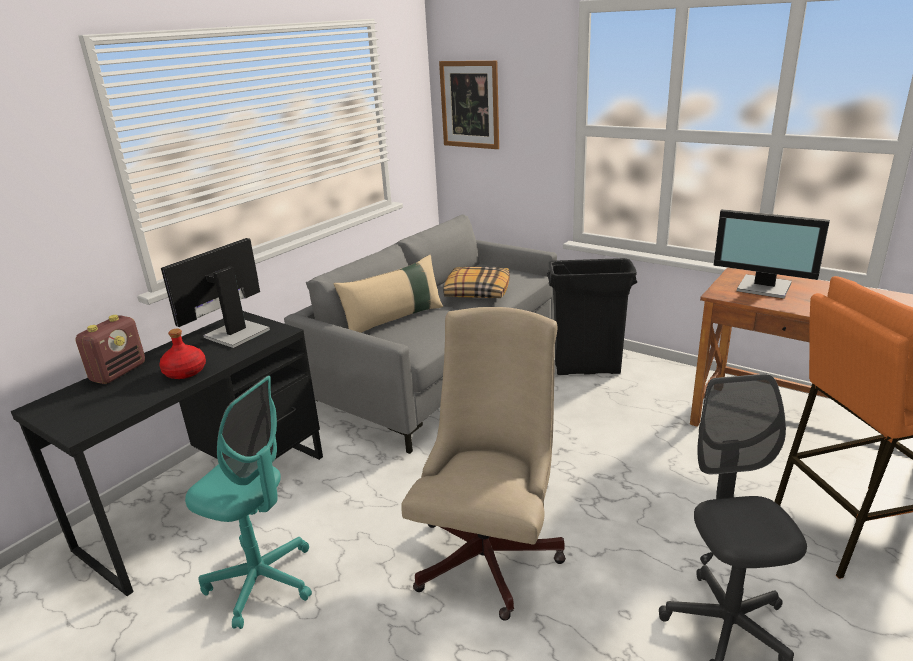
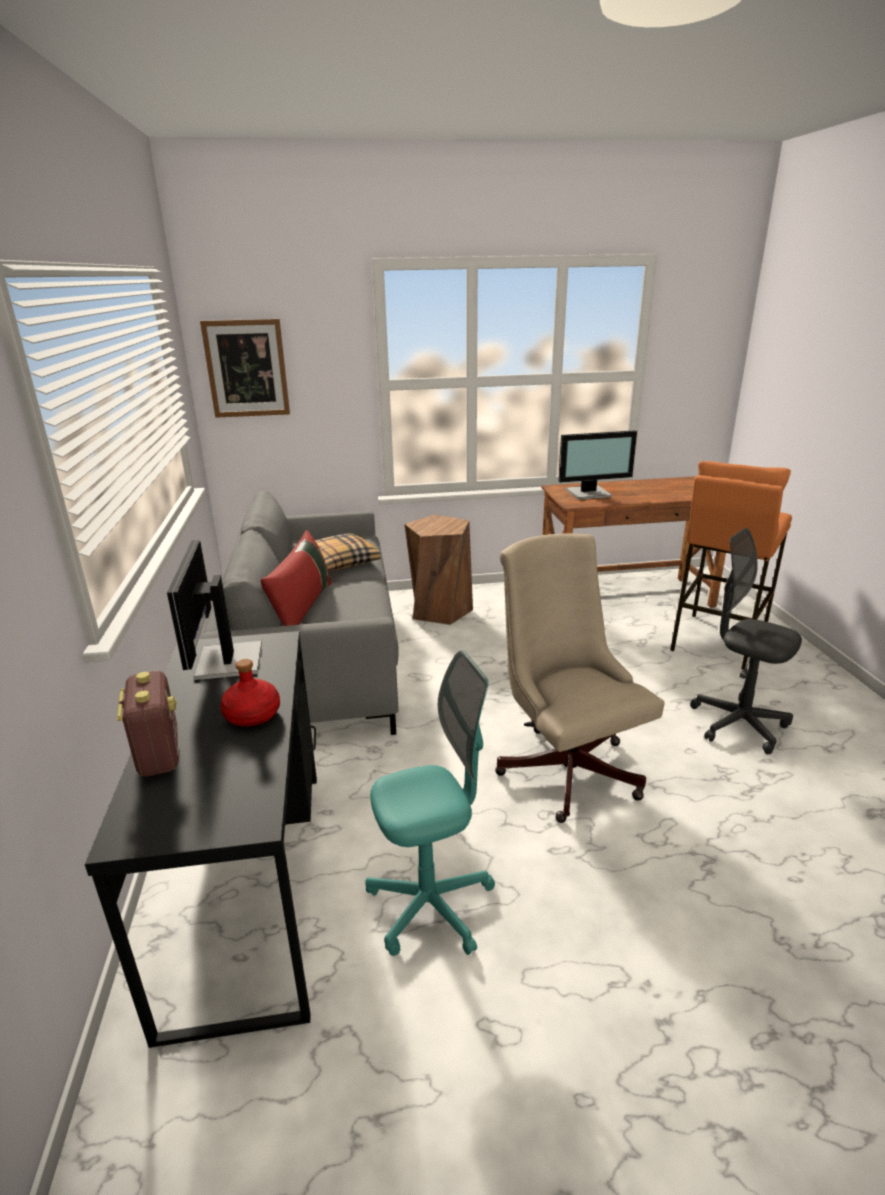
camera: 45 degrees left, 0 degrees up
(394, 319) = (303, 608): beige pillow -> red pillow
(587, 369) = (440, 610): black trash can -> brown stool

